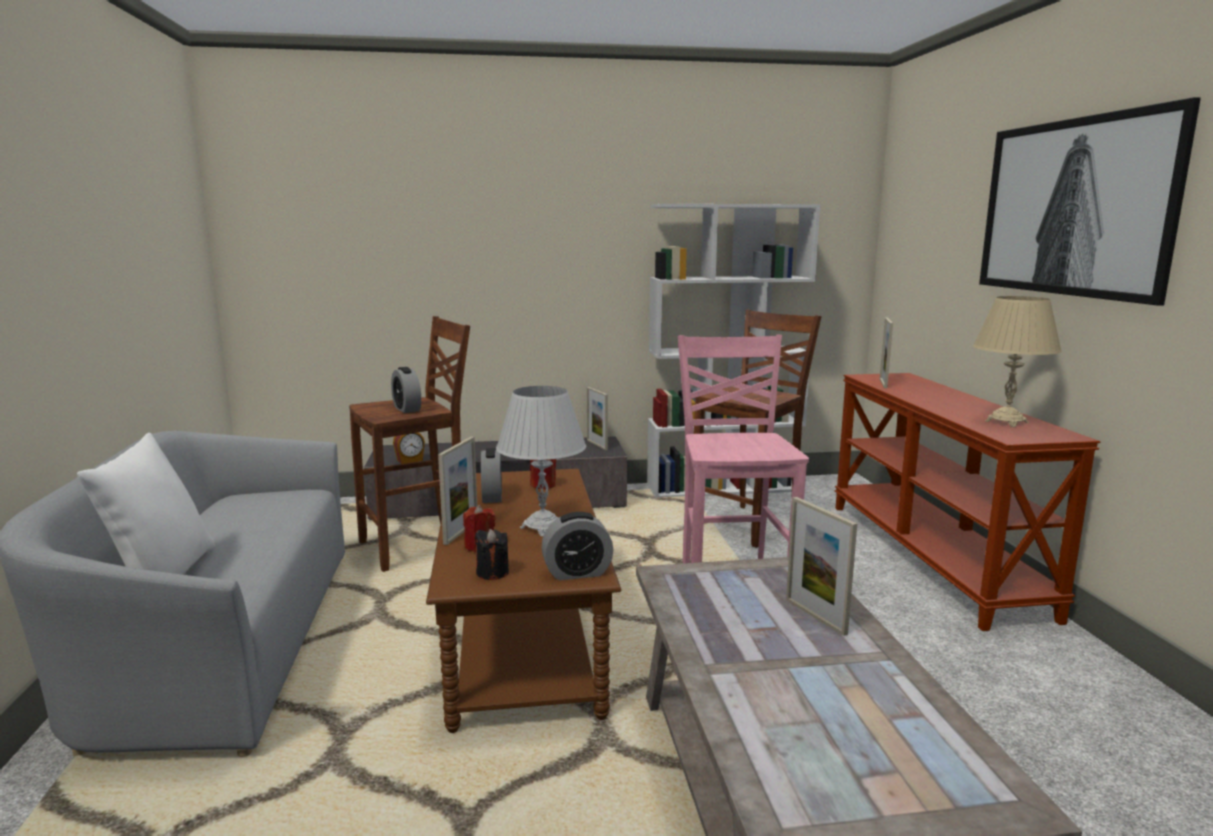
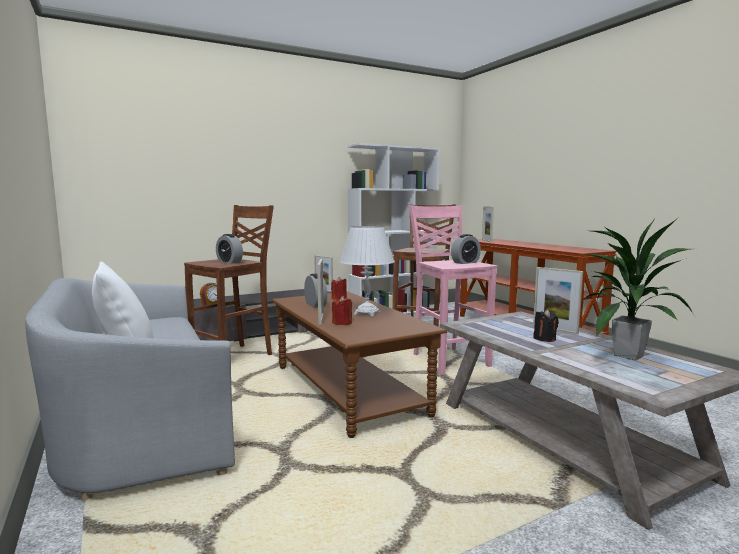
camera: 20 degrees left, 5 degrees down
(492, 573) = (368, 331): black candle -> black candle (544, 339)
(577, 573) = (416, 327): alarm clock -> alarm clock (465, 262)
(869, 711) = (627, 355): none -> potted plant
(1006, 422) = (568, 248): beige table lamp -> none
(1075, 207) = (588, 140): picture -> none

